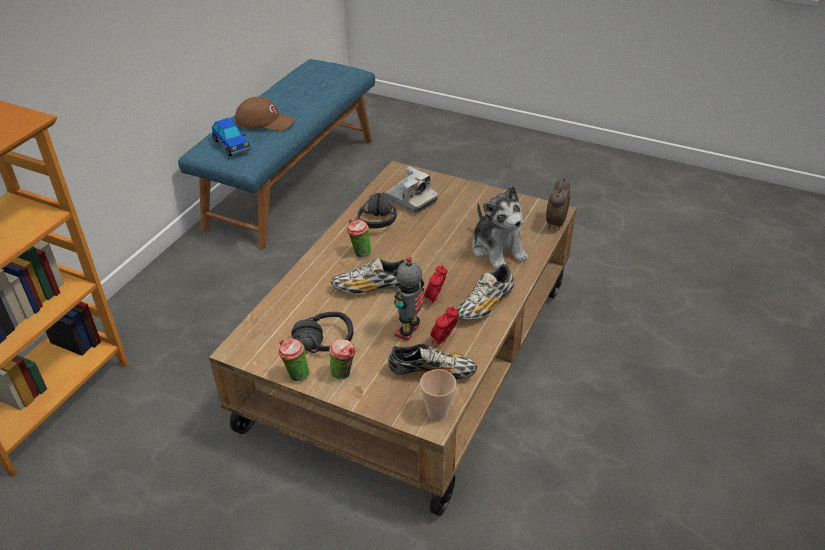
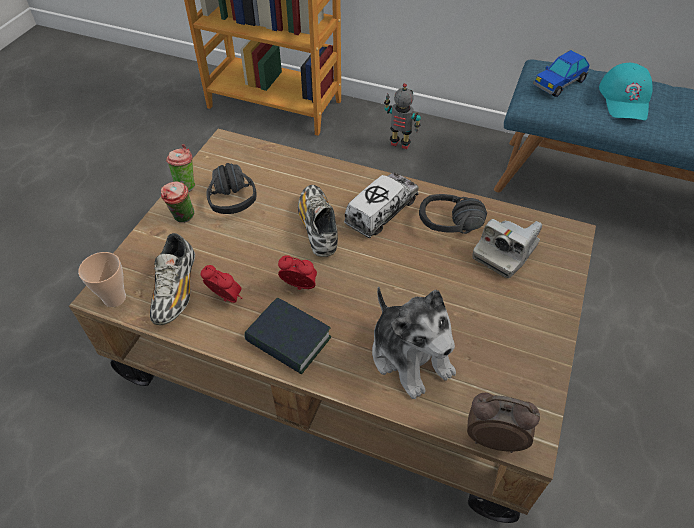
camera: 85 degrees right, 10 degrees up
(265, 121) = (625, 99): brown cap -> turquoise cap
(359, 253) = (381, 212): cup -> toy truck
(409, 331) = (243, 266): toy robot -> toy robot (399, 145)
(485, 305) = (288, 340): shoe -> book
(498, 249) = (410, 355): plush toy -> plush toy turned 90 degrees counterclockwise

